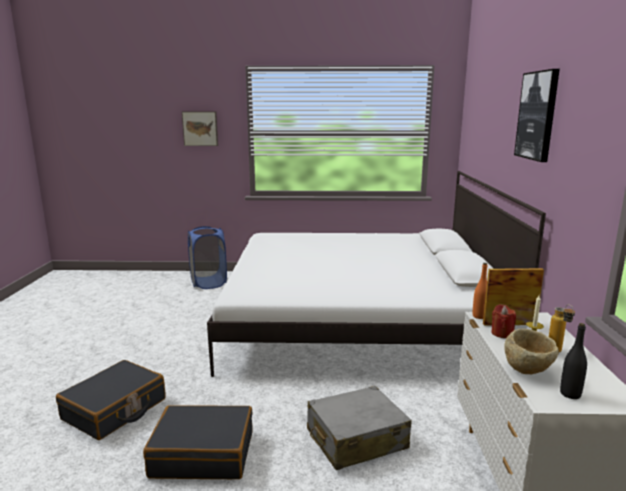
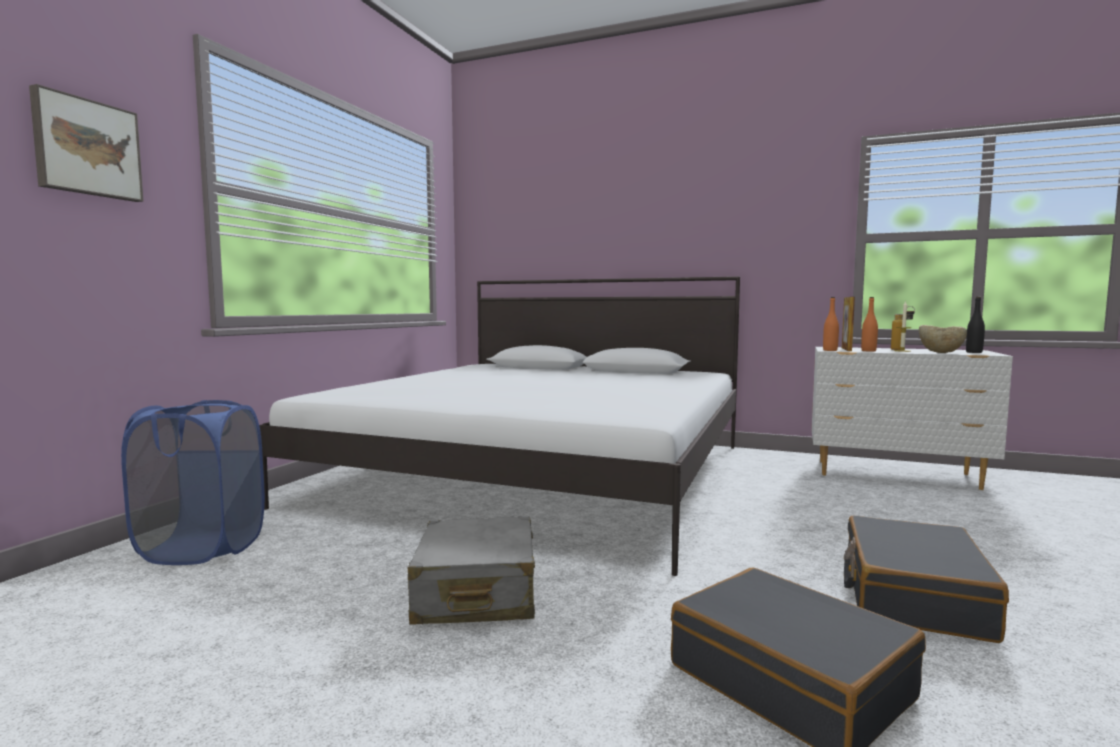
camera: 70 degrees left, 10 degrees down
(356, 439) = (848, 513): grey suitcase -> grey suitcase (476, 593)
(502, 333) = (868, 351): red candle -> orange bottle
(537, 115) = (686, 194): picture -> none

